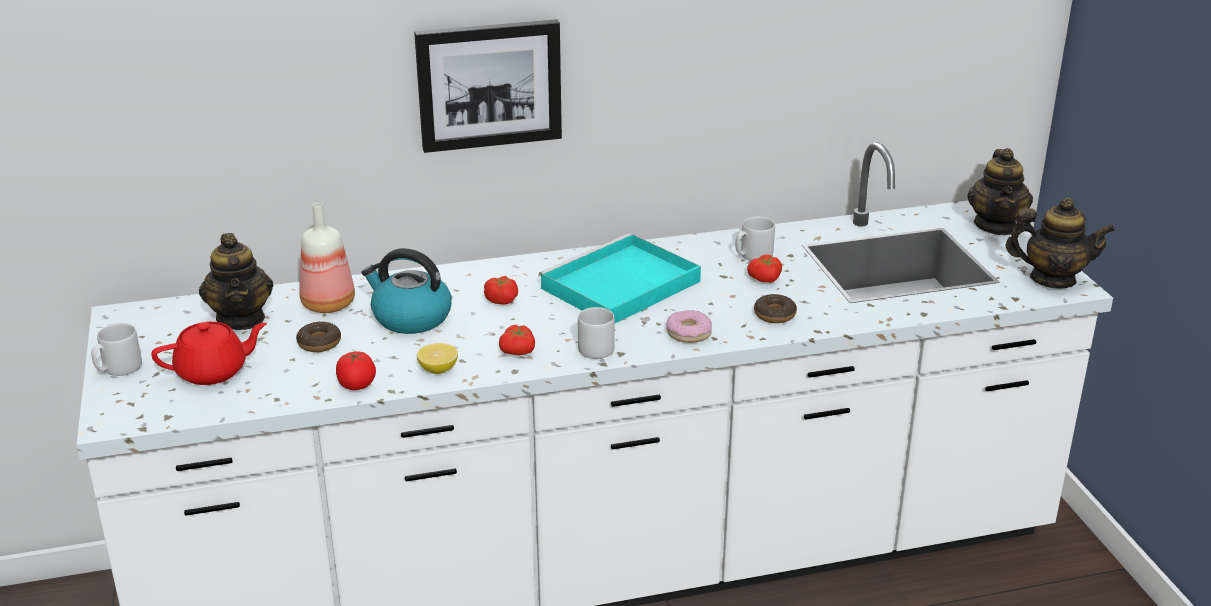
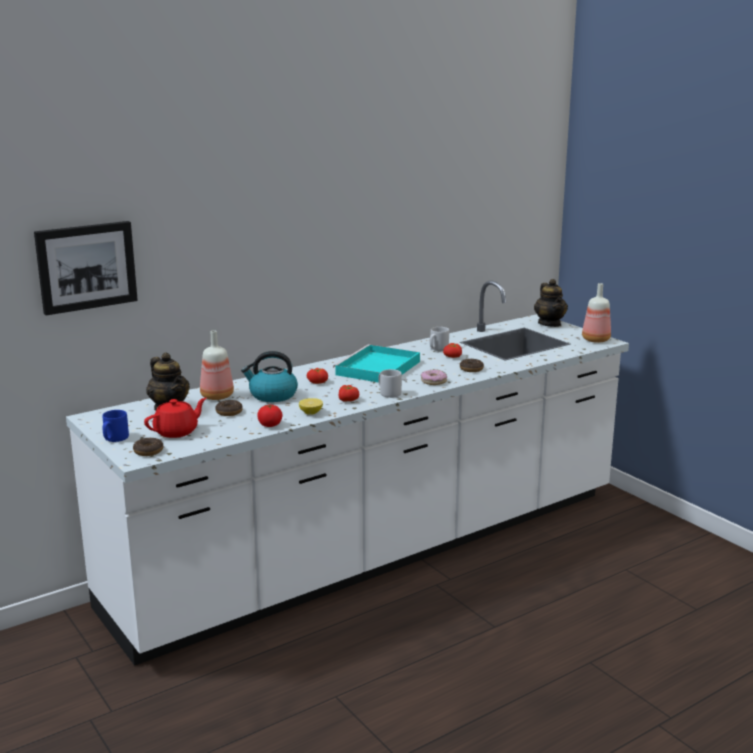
camera: 20 degrees left, 10 degrees down
(118, 368) = (114, 438): grey mug -> blue mug
(142, 406) = (148, 451): none -> donut
(489, 84) = (290, 259): picture -> picture (86, 266)
(1052, 279) = (595, 340): teapot -> bottle

